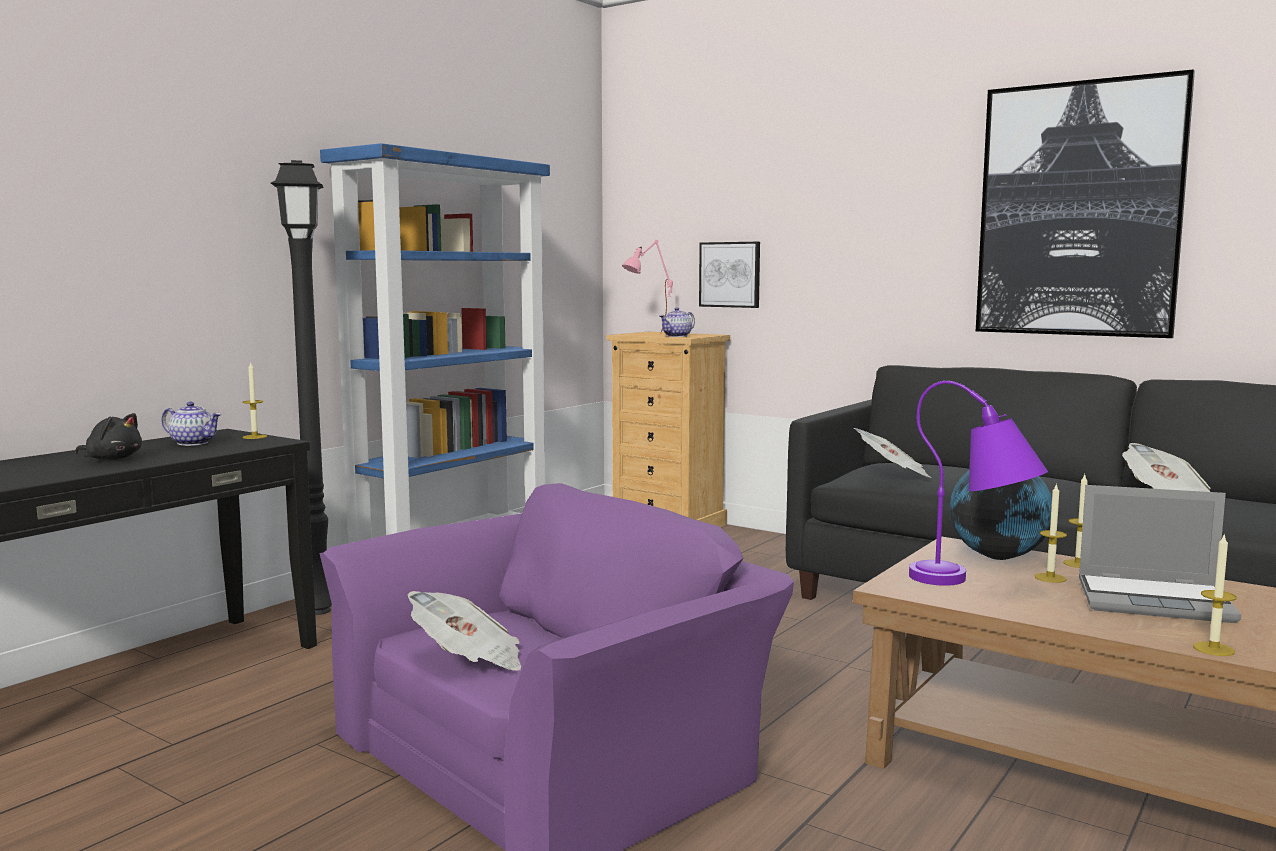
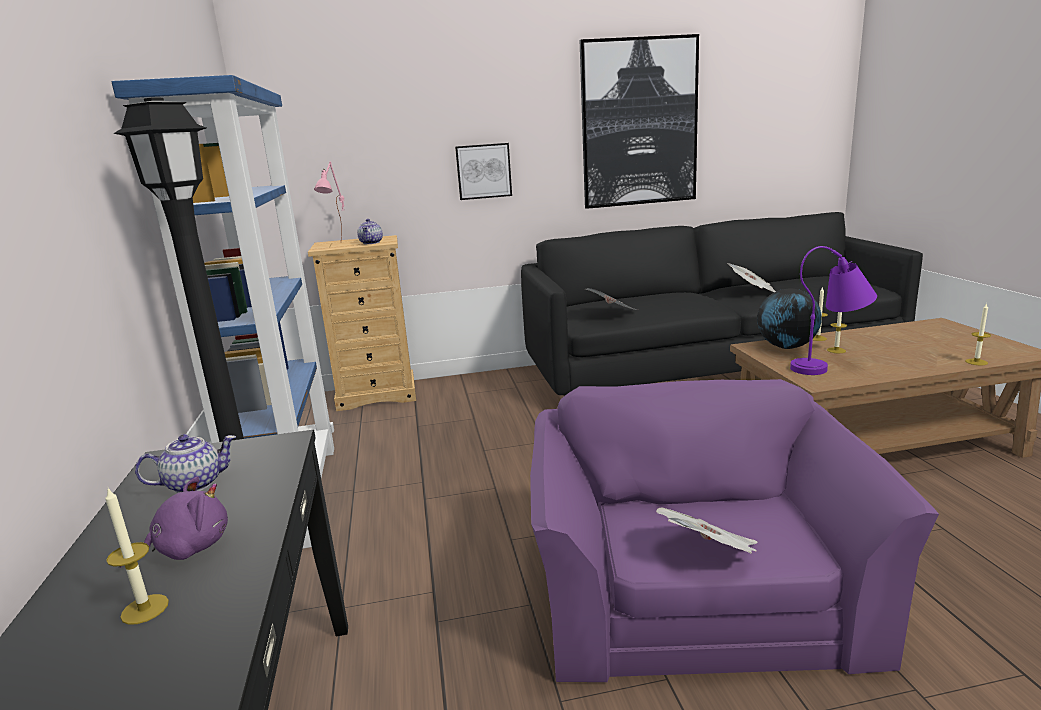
camera: 45 degrees left, 10 degrees up
(112, 459) = (187, 548): black plush toy -> purple plush toy
(255, 437) = (234, 448): candle -> candle (145, 609)
(730, 274) = (388, 186): picture -> picture (483, 171)
(1156, 601) = (894, 346): laptop -> none

